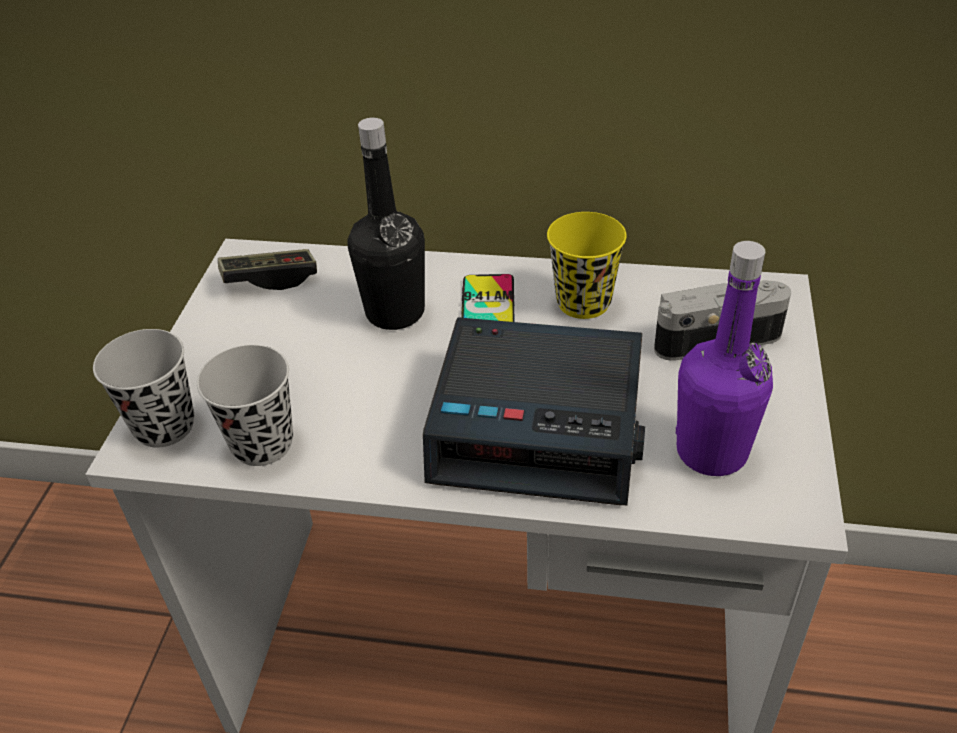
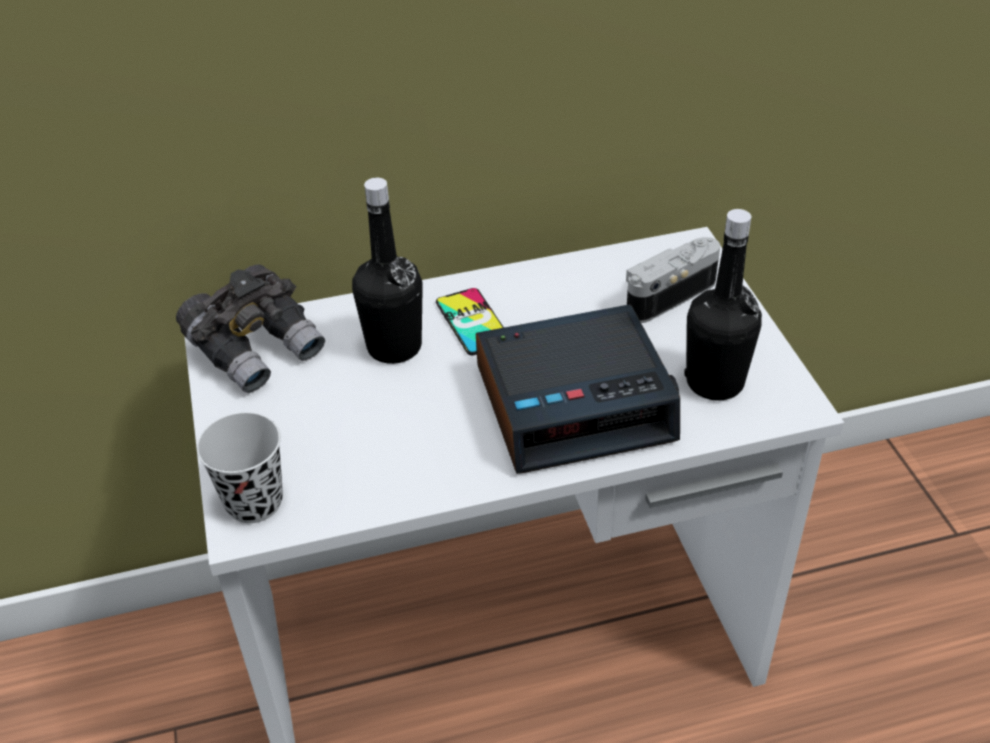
camera: 25 degrees left, 0 degrees up
(262, 444) = (355, 488): black cup -> none
(270, 279) = (257, 349): game controller -> grey binoculars
(583, 302) = (548, 295): yellow cup -> none
(711, 451) = (715, 382): purple bottle -> black bottle

